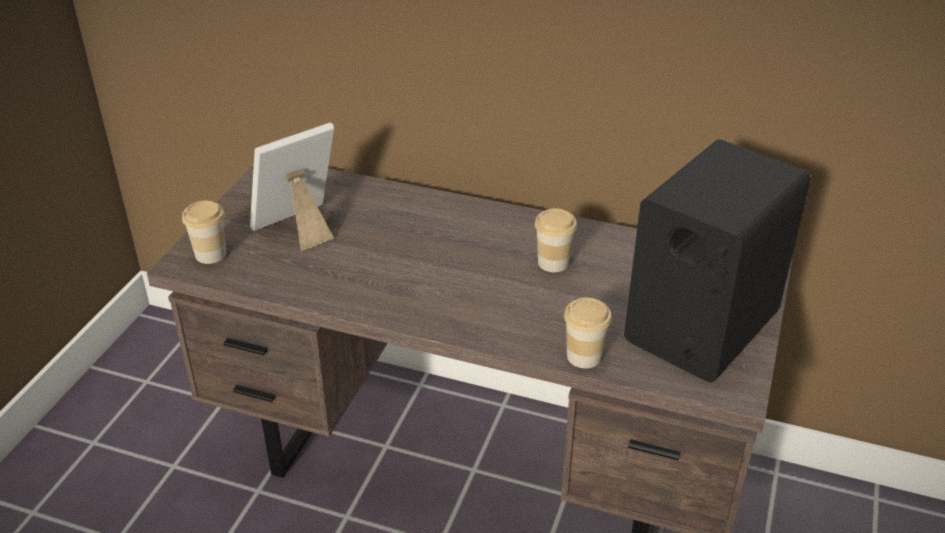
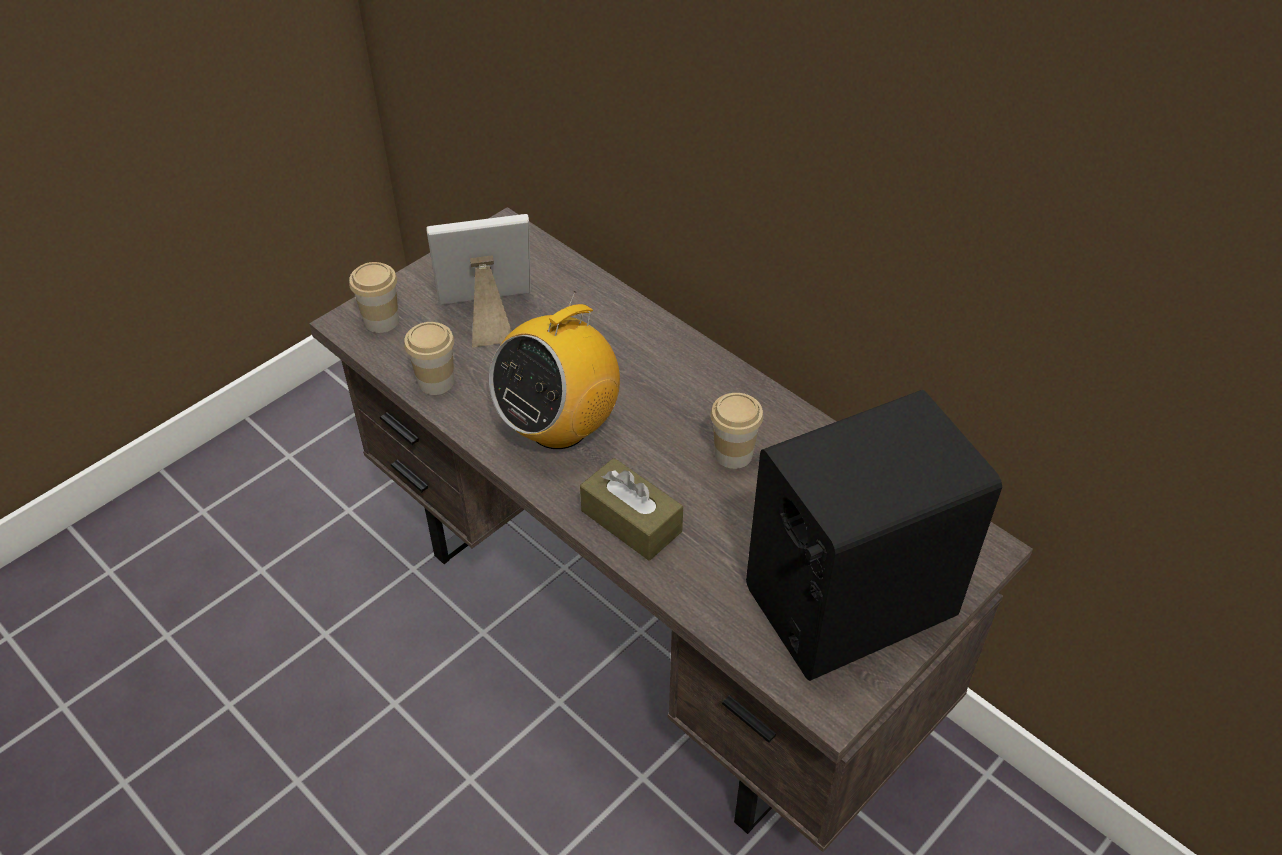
camera: 25 degrees right, 10 degrees up
(410, 283) = (559, 426): none -> radio
(510, 326) = (631, 521): none -> brown tissue box
(584, 356) = (686, 590): cup -> cup (436, 382)

